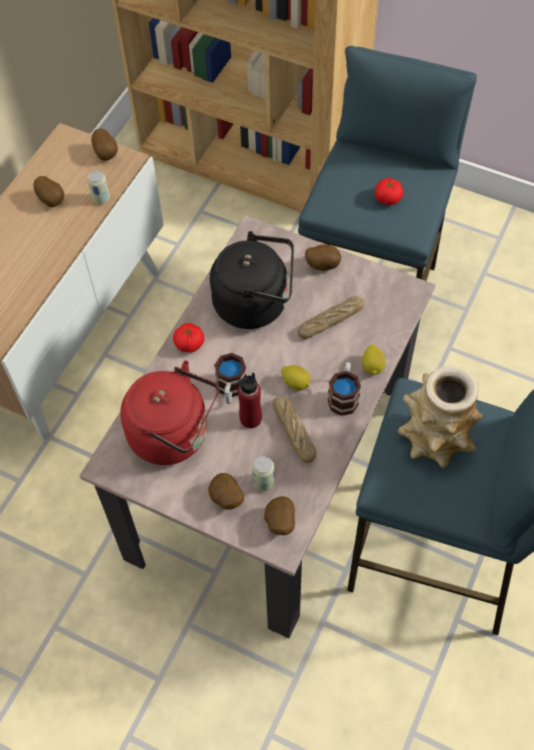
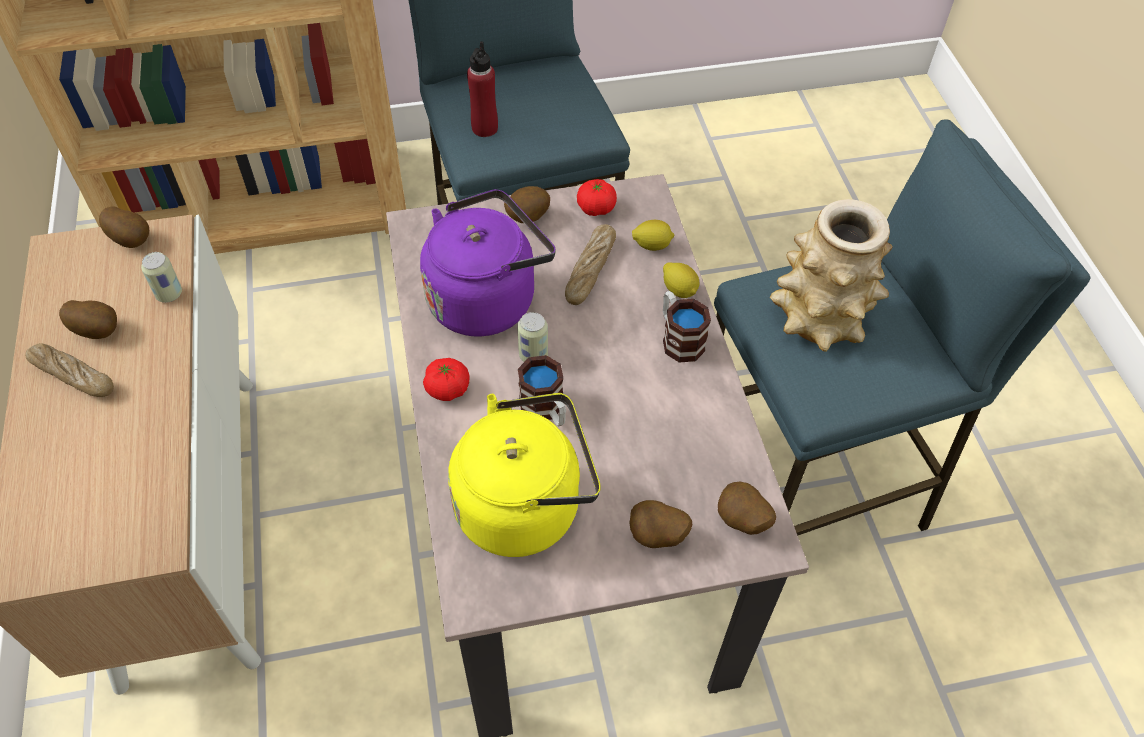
camera: 40 degrees left, 5 degrees down
(174, 435) = (525, 505): red kettle -> yellow kettle
(250, 418) = (599, 427): red bottle -> red bottle (484, 128)
(255, 303) = (487, 298): black kettle -> purple kettle
(263, 482) = (680, 488): can -> can (533, 355)
(294, 431) = (661, 410): bread -> bread (73, 376)
(296, 383) = (614, 357): lemon -> lemon (651, 245)
(388, 198) = (541, 112): tomato -> tomato (596, 208)

